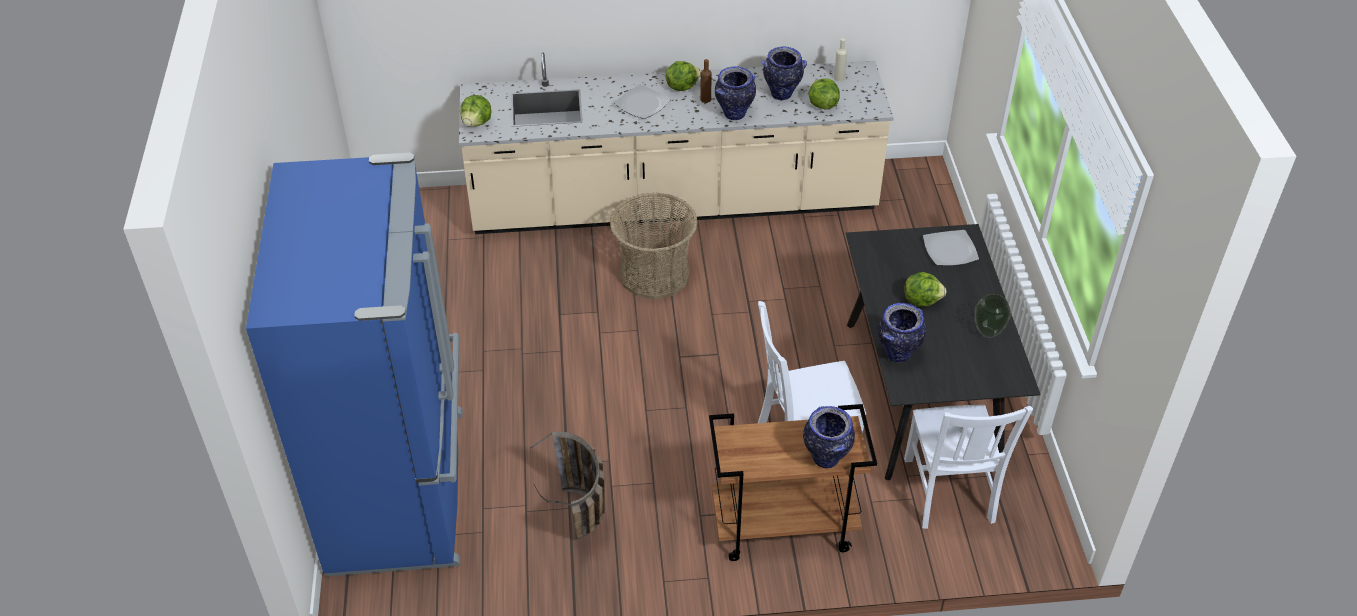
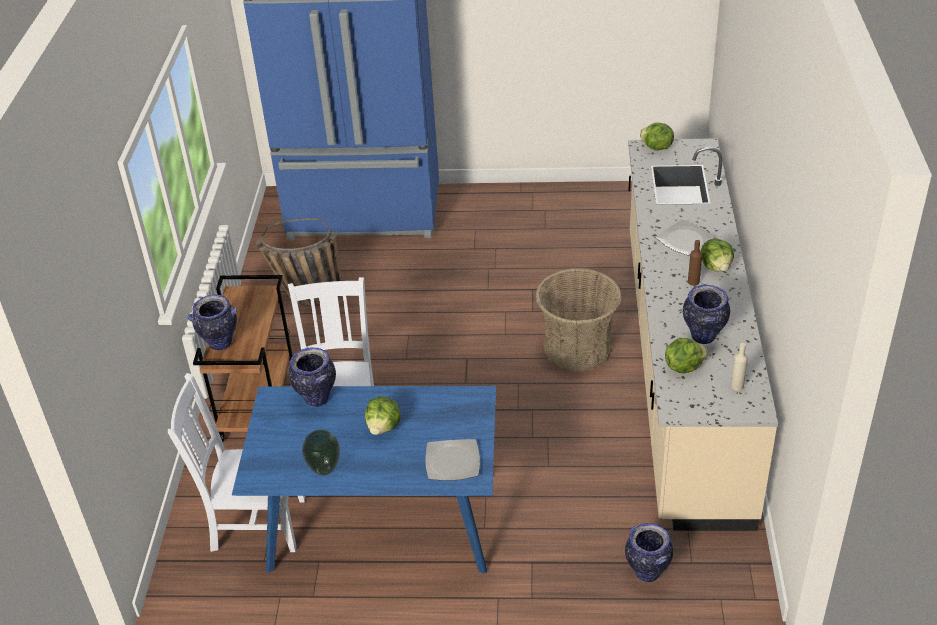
camera: 100 degrees right, 5 degrees down
(734, 115) = (665, 299): vase -> vase (646, 572)
(920, 393) = (382, 523): black dining table -> blue dining table

